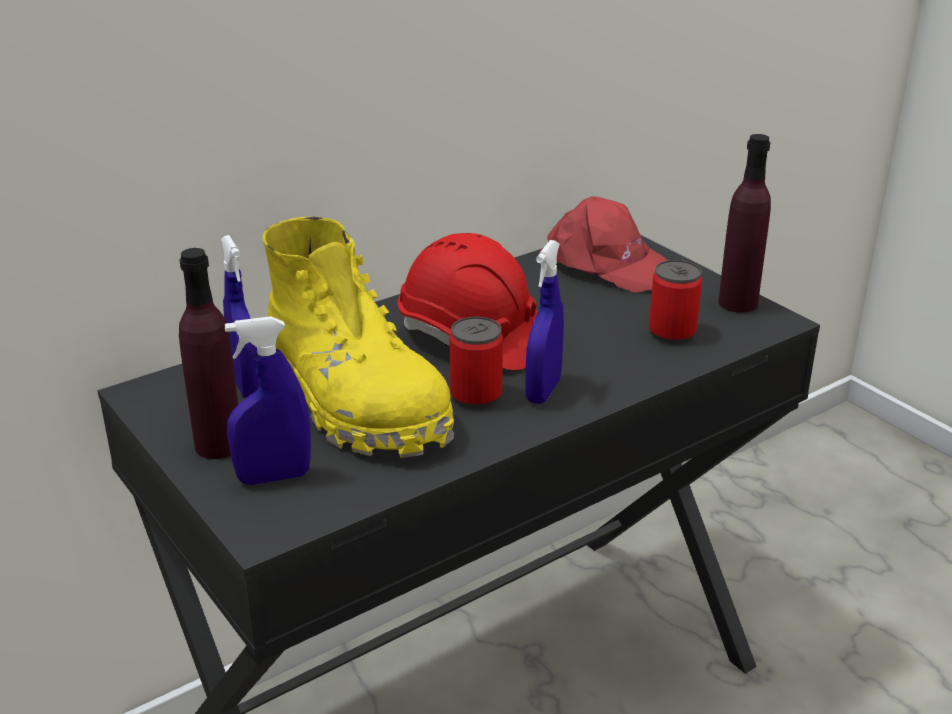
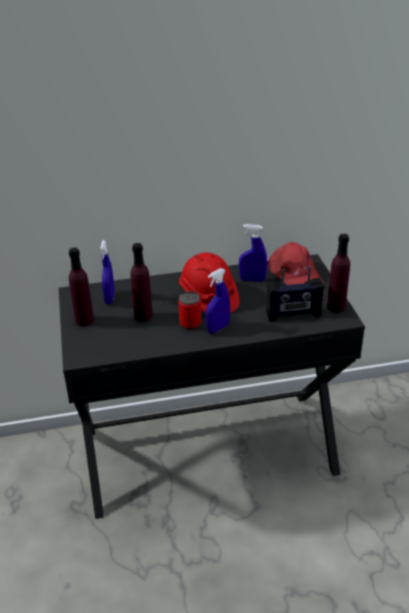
camera: 25 degrees right, 5 degrees up
(274, 477) = (94, 338): blue spray bottle -> blue spray bottle (252, 280)
(356, 404) = (143, 316): yellow boot -> purple bottle
(672, 333) = (293, 314): can -> radio

